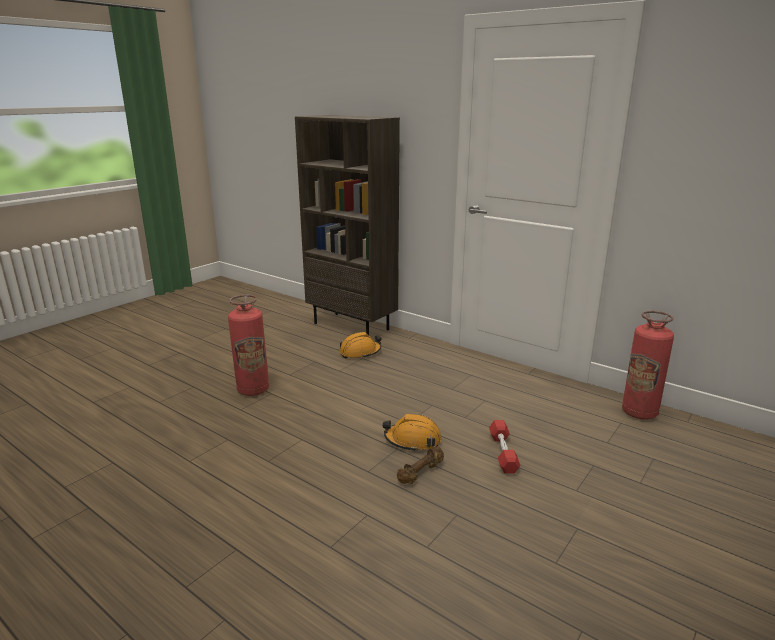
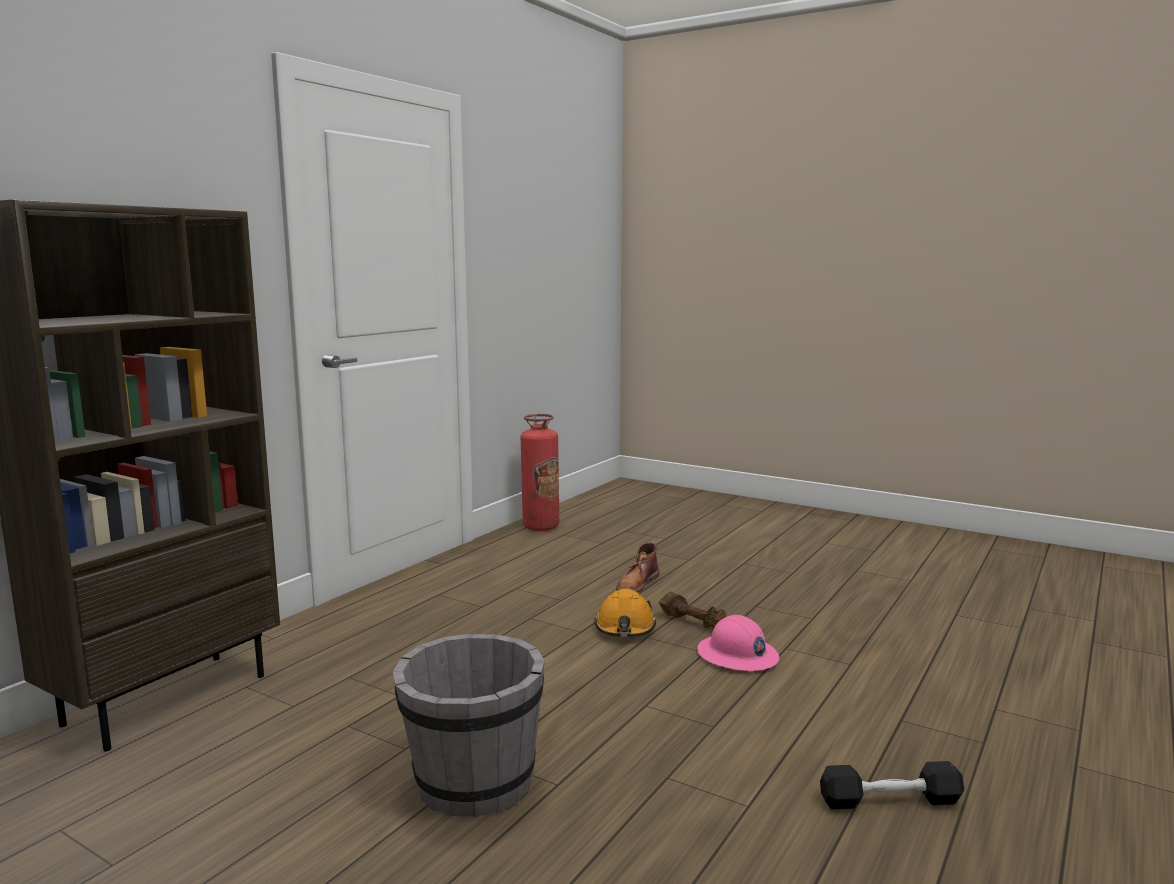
camera: 95 degrees left, 10 degrees down
(159, 513) = (889, 801): none -> black dumbbell
(253, 390) = (473, 783): fire extinguisher -> grey bucket
(358, 486) = (737, 656): none -> pink hard hat
(360, 352) = (322, 680): orange hard hat -> none
(503, 453) = (637, 583): red dumbbell -> brown boot

